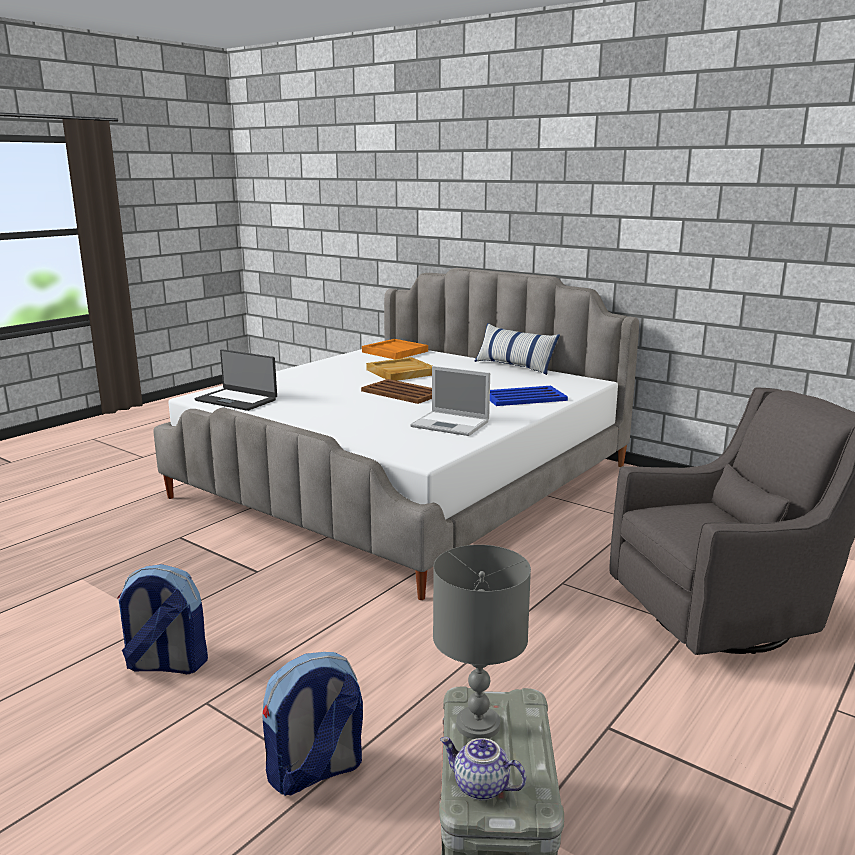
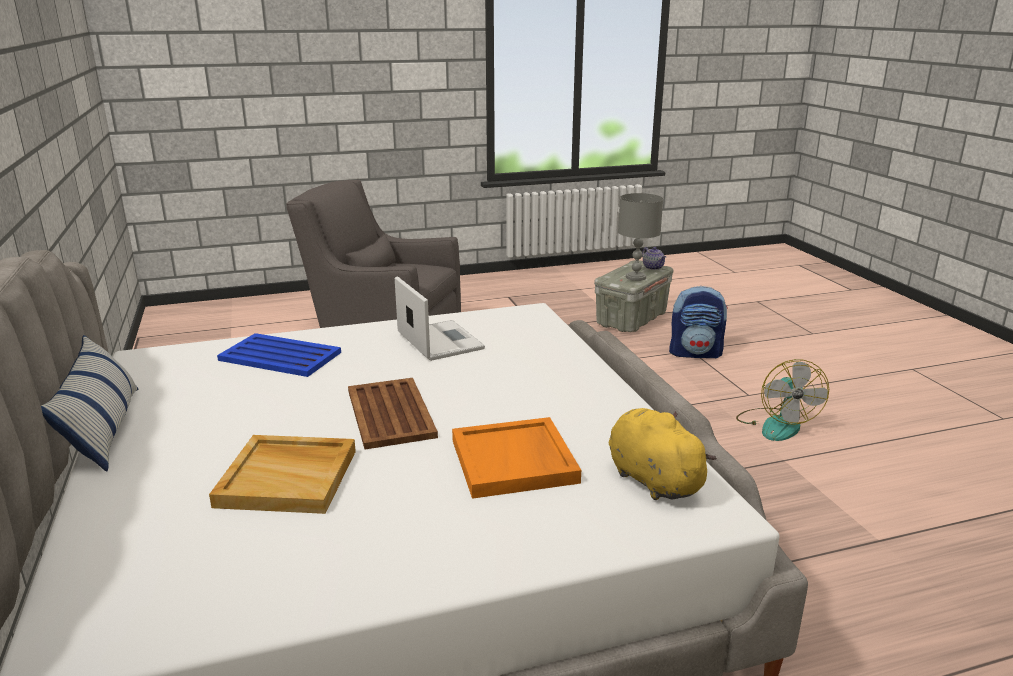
camera: 145 degrees left, 5 degrees up
(166, 664) = (776, 424): backpack -> fan
(237, 400) = (651, 479): laptop -> yellow plush toy
(394, 352) = (118, 597): orange tray -> orange tray (515, 461)

